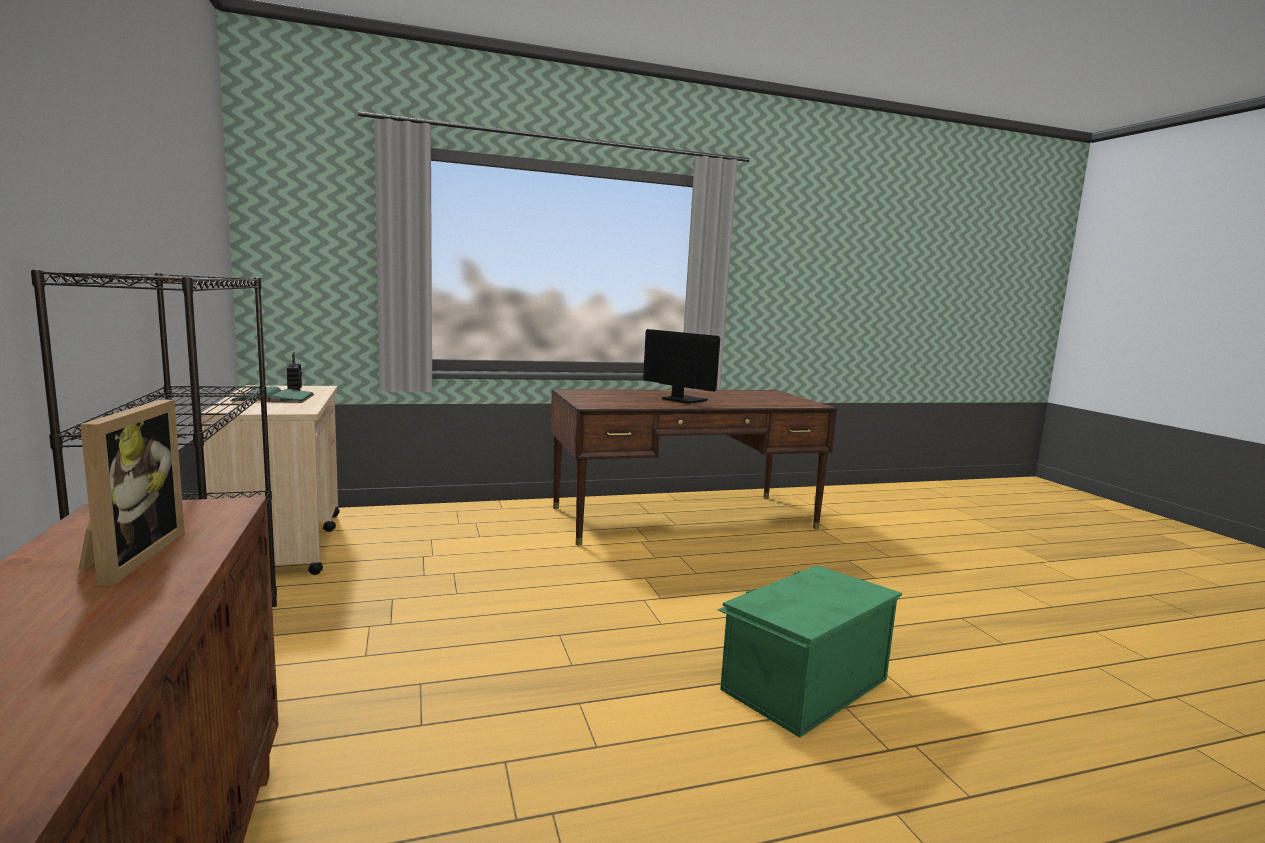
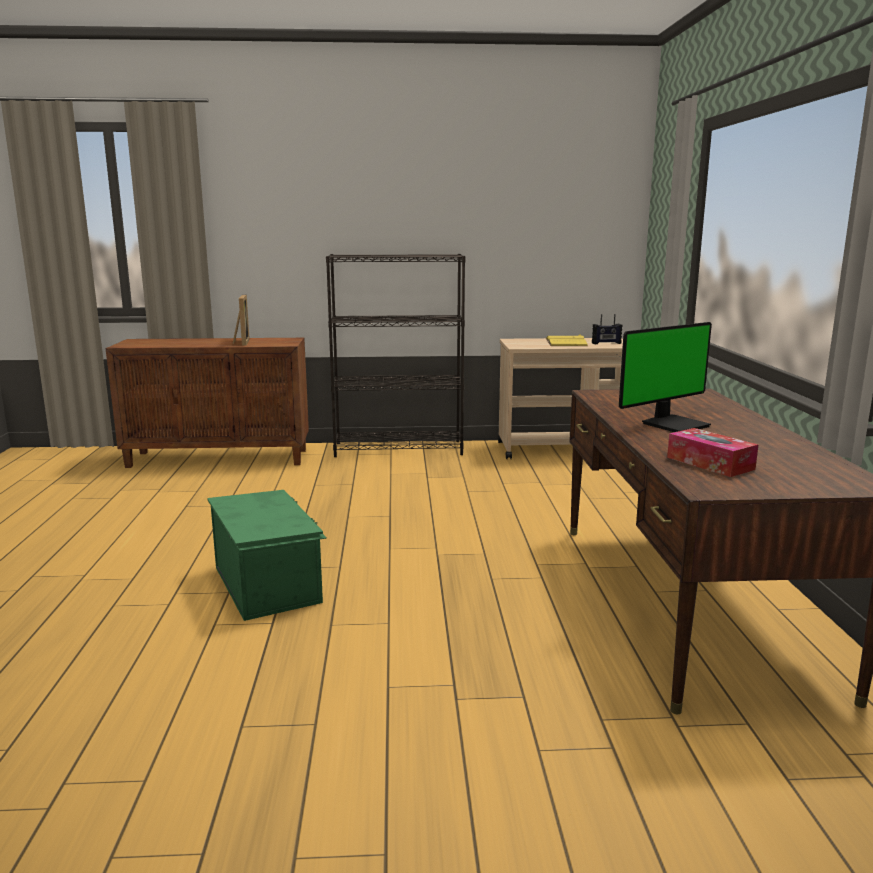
camera: 105 degrees right, 5 degrees up
(127, 557) = (240, 342): picture frame -> picture frame turned 105 degrees counterclockwise
(274, 398) = (566, 342): green book -> yellow book
(767, 401) = (710, 463): none -> tissue box

